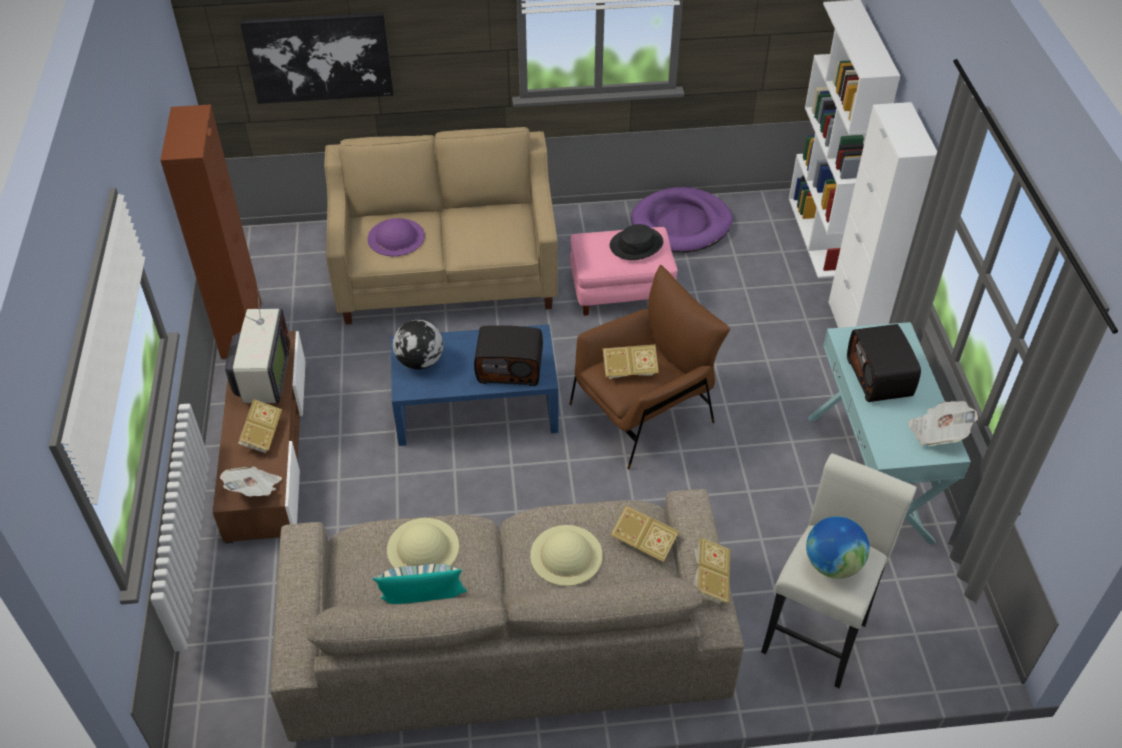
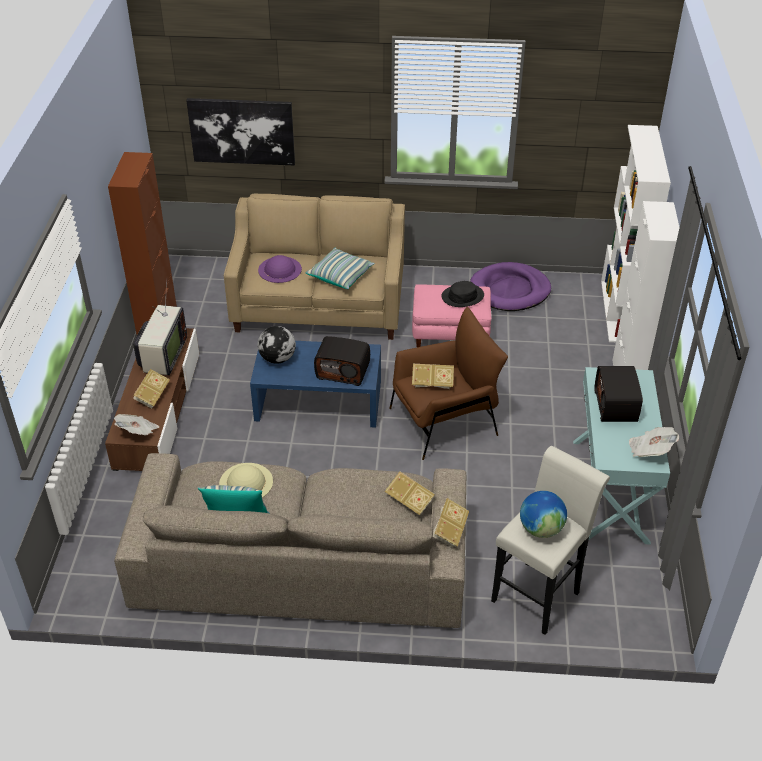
camera: 10 degrees right, 5 degrees down
(477, 236) = (340, 275): none -> pillow
(566, 555) = (349, 502): beige hat -> none

